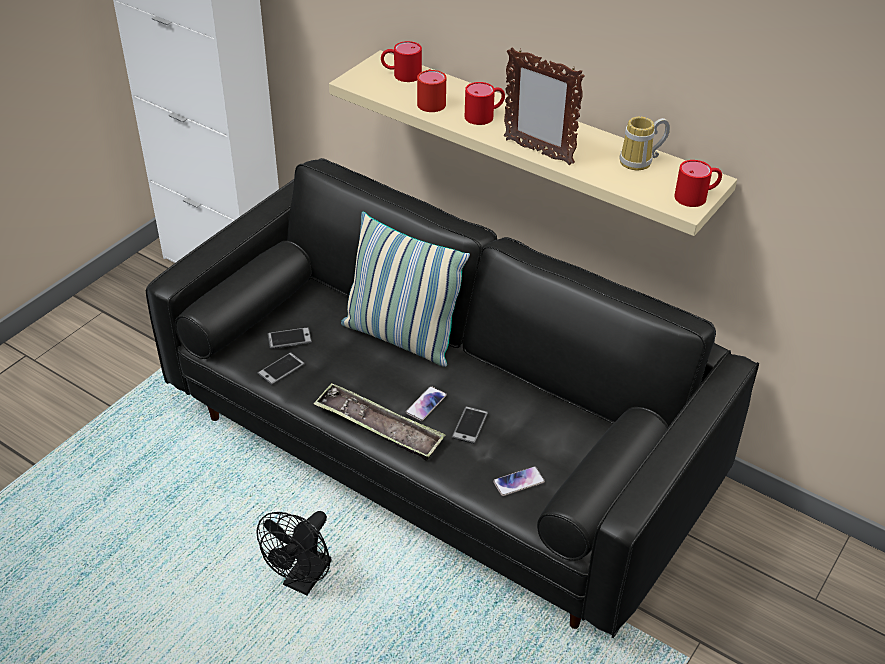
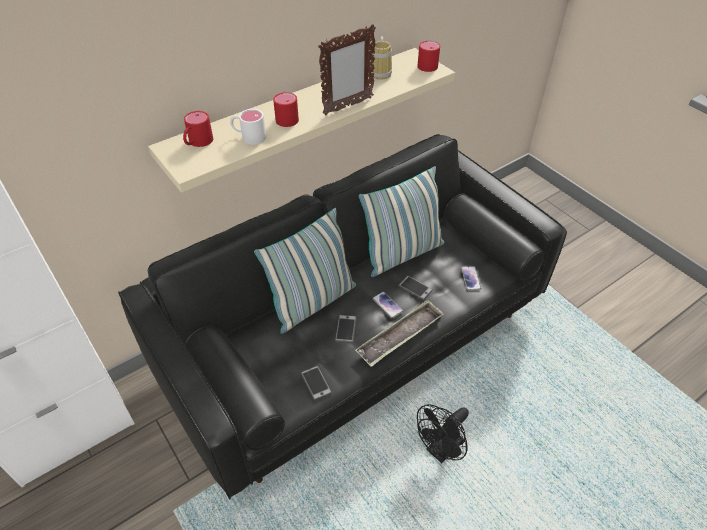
camera: 70 degrees left, 5 degrees up
(289, 339) = (282, 370): phone -> phone (345, 329)
(303, 580) = (441, 450): black fan -> black fan turned 90 degrees clockwise
(431, 101) = (249, 136): red mug -> white mug
(531, 401) = (402, 253): none -> pillow

